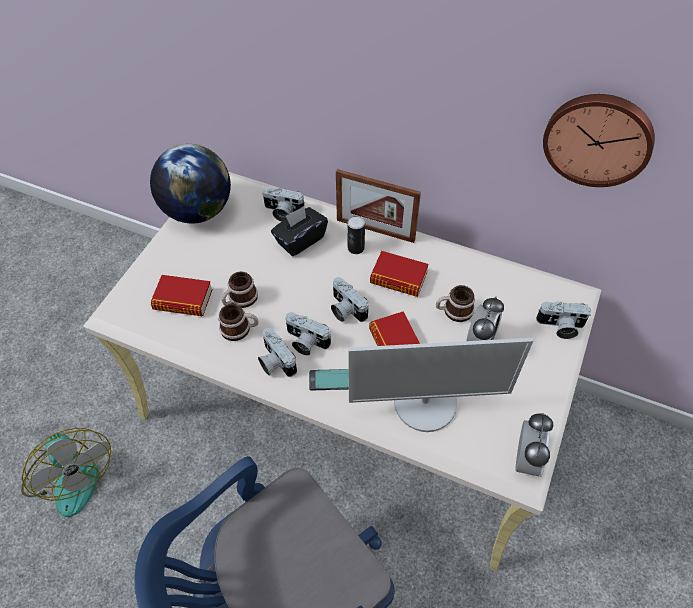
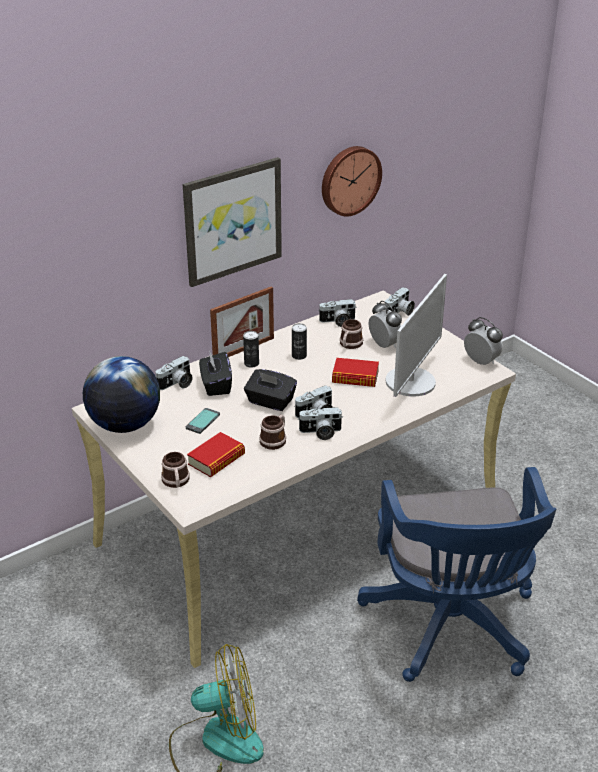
camera: 60 degrees left, 20 degrees down
(240, 299) = (245, 431): mug -> mug (176, 482)
(301, 294) = (270, 402): none -> black tissue box
(331, 380) = (360, 413): phone -> phone (203, 421)
(345, 309) = (304, 387): camera -> camera (338, 322)
(398, 278) = (299, 356): book -> can
(405, 93) = (232, 221): none -> picture

